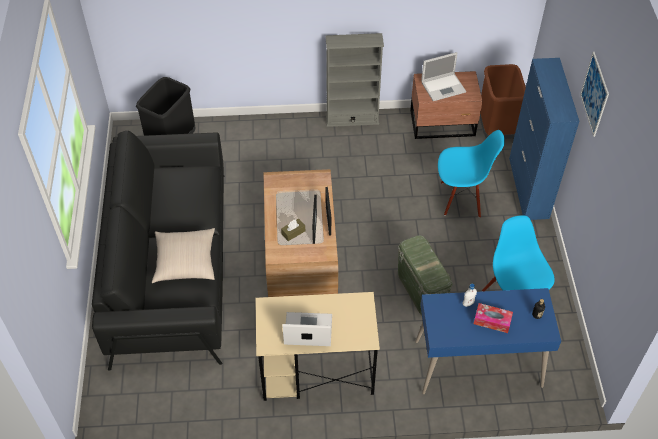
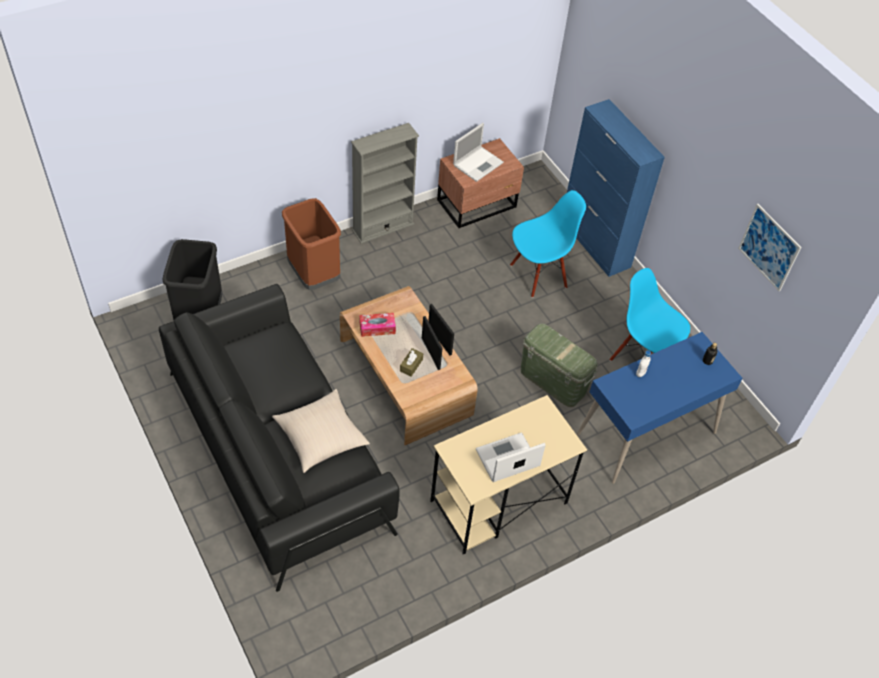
camera: 30 degrees left, 0 degrees up
(492, 321) = (672, 382): tissue box -> tissue box (377, 328)
(495, 129) = (531, 194): brown trash can -> brown trash can (313, 275)
(594, 94) = (684, 124): picture -> picture (769, 247)

